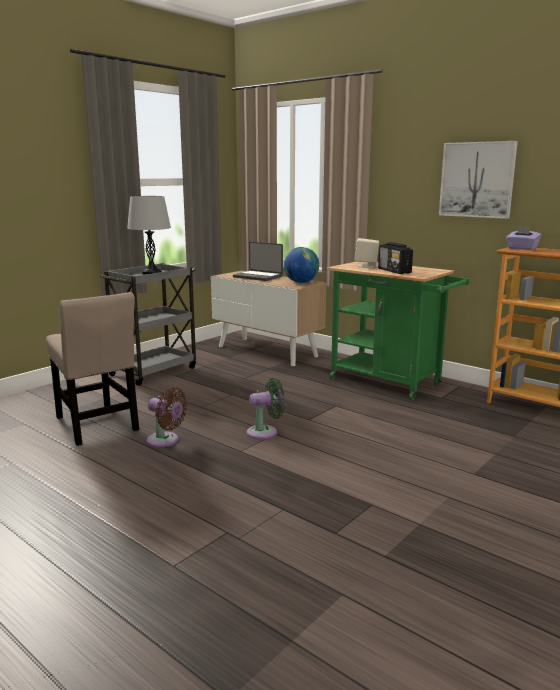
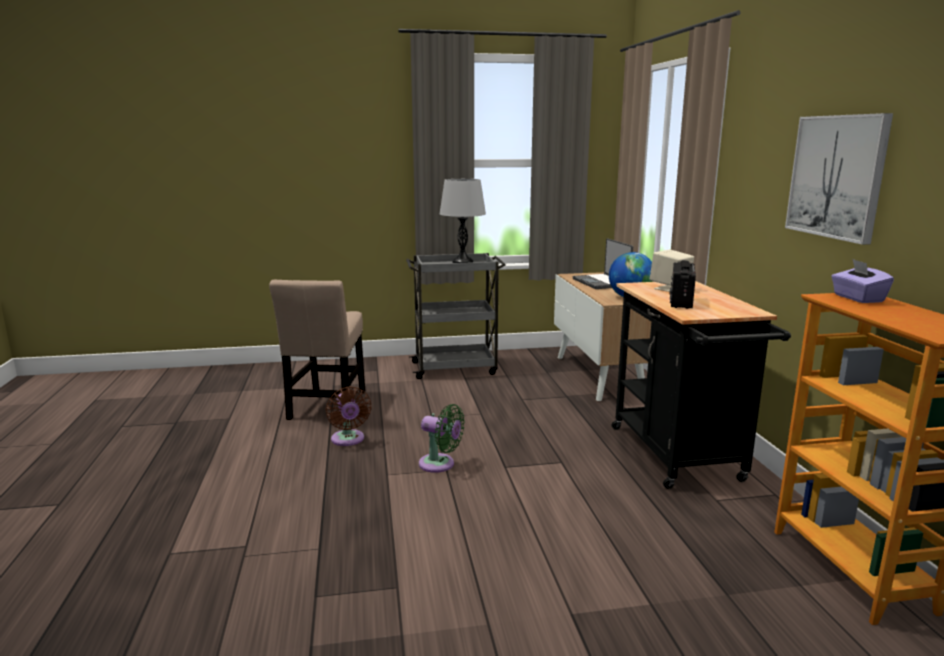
camera: 40 degrees right, 0 degrees up
(391, 383) = (680, 458): green cart -> black cart

